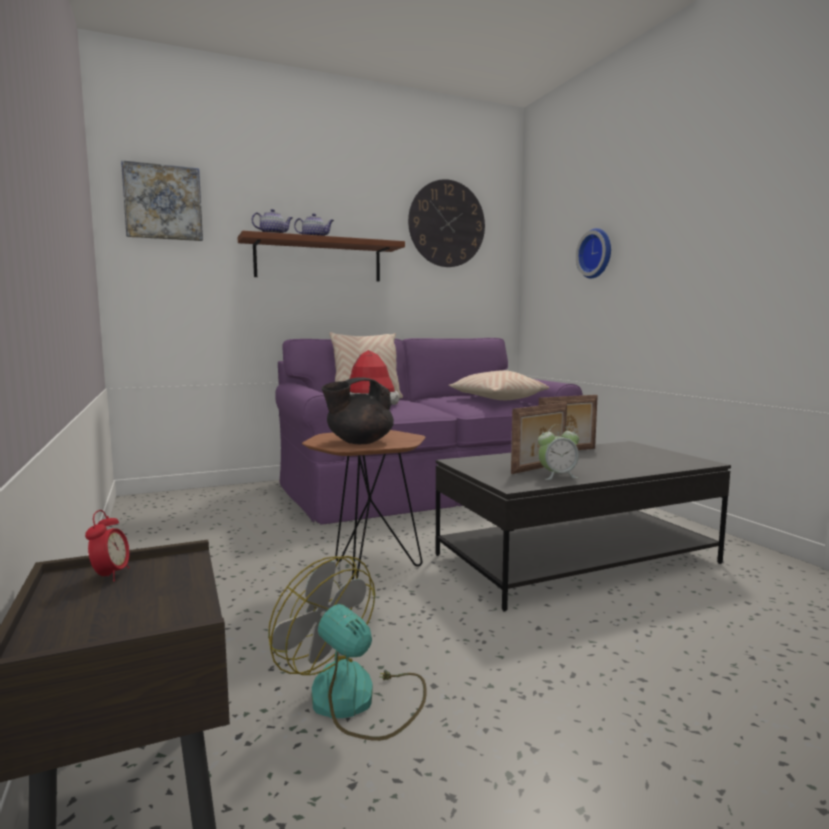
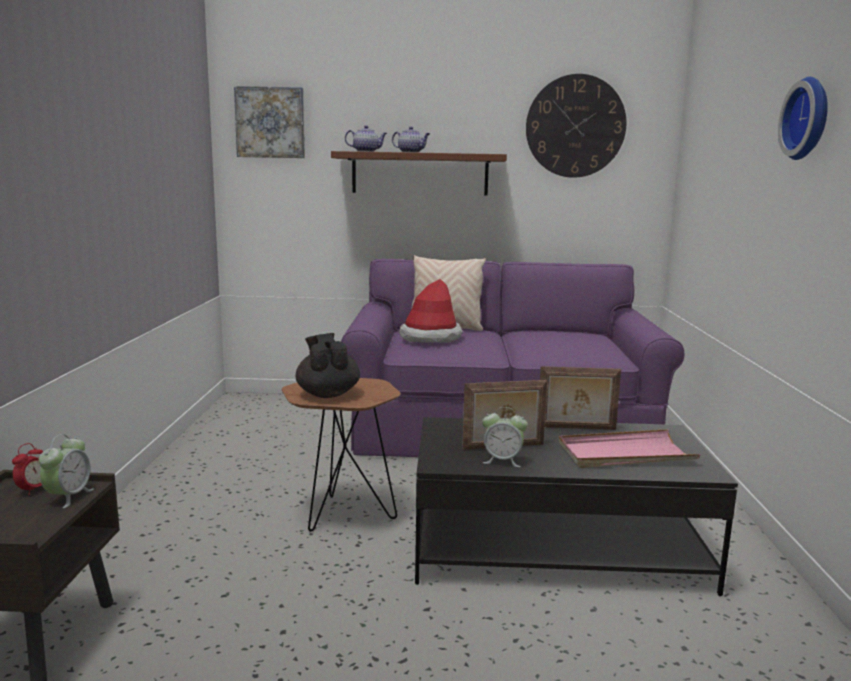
camera: 25 degrees right, 5 degrees up
(175, 572) = (68, 497): none -> alarm clock
(356, 700) = (217, 624): fan -> none
(359, 442) = (327, 394): black teapot -> black teapot turned 75 degrees clockwise
(497, 400) = (580, 346): beige pillow -> none
(597, 253) = (729, 175): wall clock -> wall clock (809, 119)
(631, 460) = (624, 454): none -> pink tray

